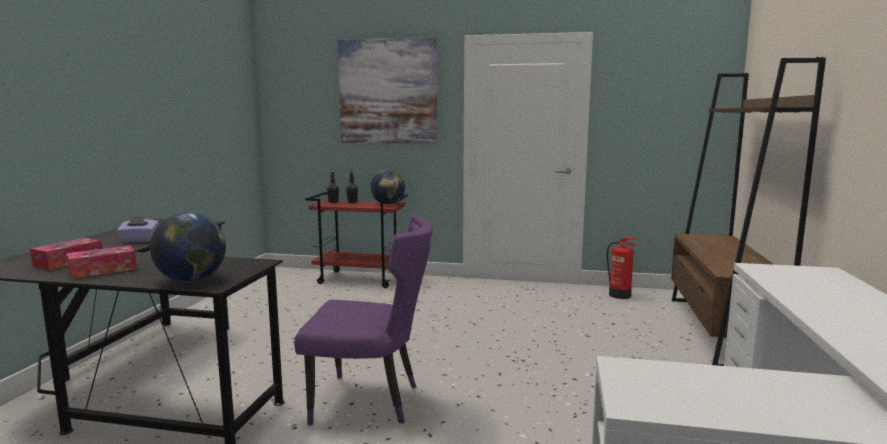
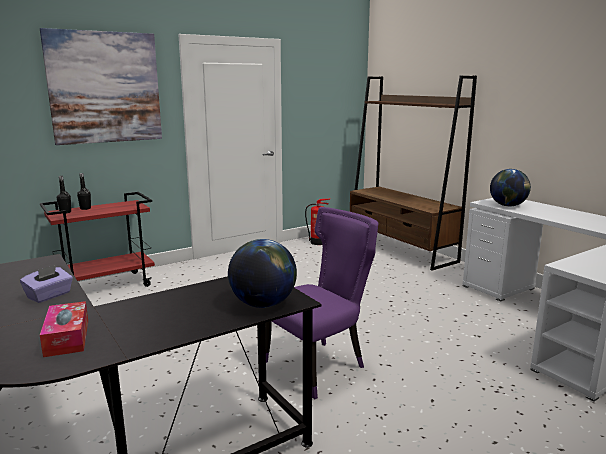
camera: 45 degrees left, 5 degrees up
(103, 270) = (148, 328): tissue box -> none
(388, 204) = (127, 204): globe -> globe (508, 206)

